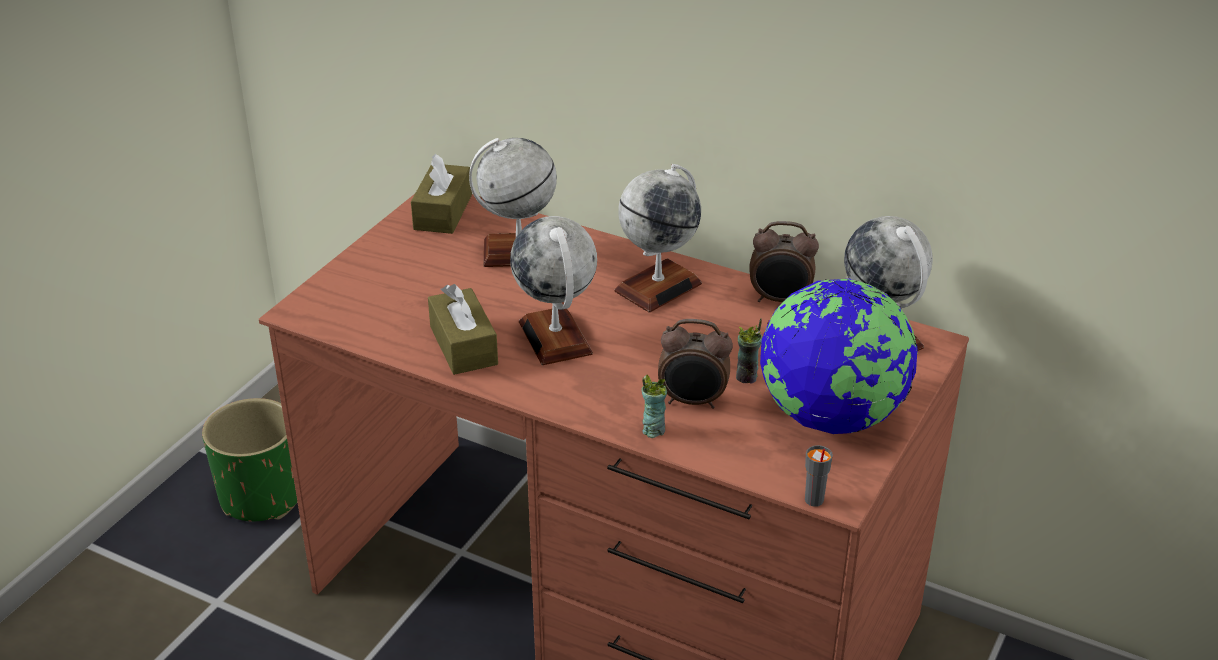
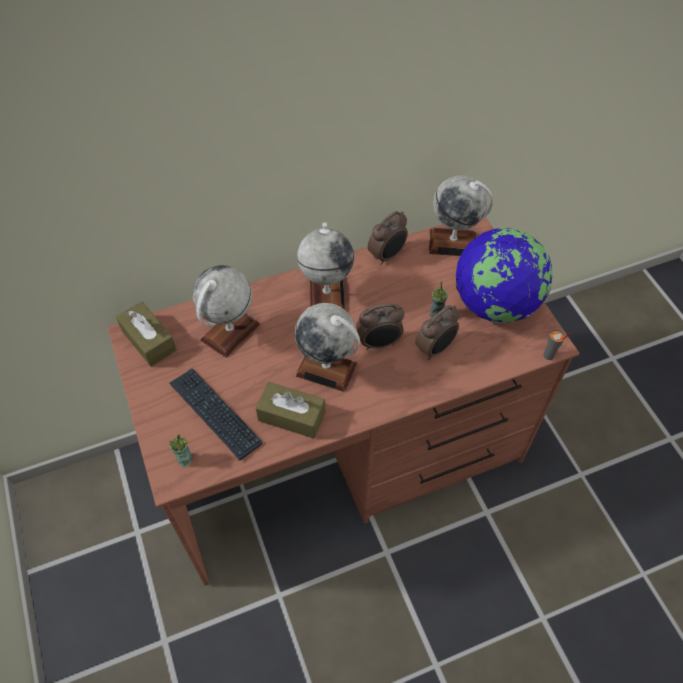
camera: 50 degrees left, 20 degrees up
(261, 497) = (104, 564): green planter -> none
(405, 296) = (215, 413): none -> keyboard
(642, 356) = (379, 343): none -> alarm clock
(653, 430) = (443, 381): cup -> cup (184, 459)

